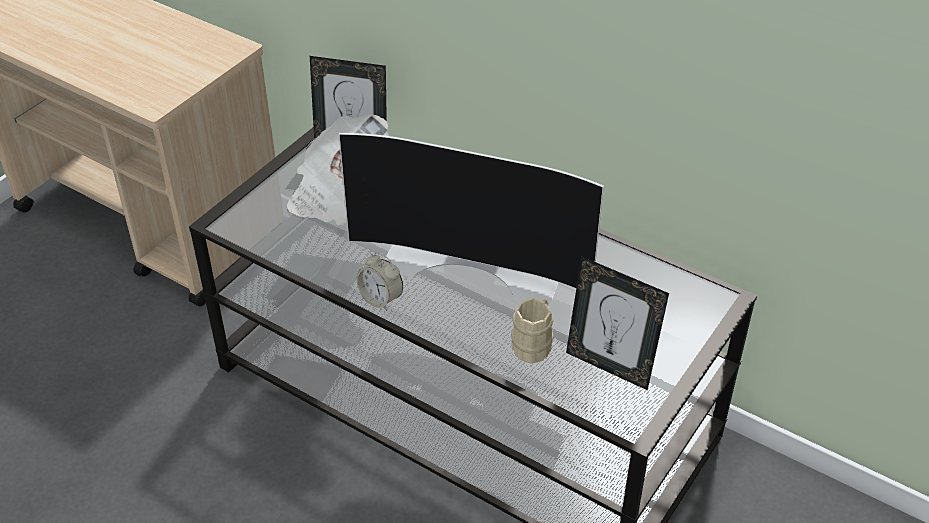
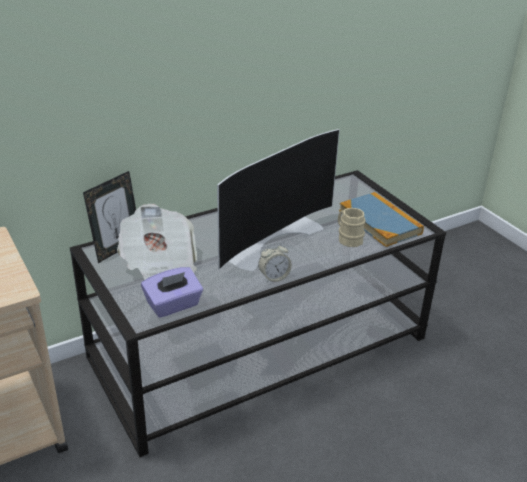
camera: 65 degrees left, 10 degrees down
(271, 235) = (173, 305): none -> purple tissue box
(609, 366) = (380, 222): picture frame -> book

